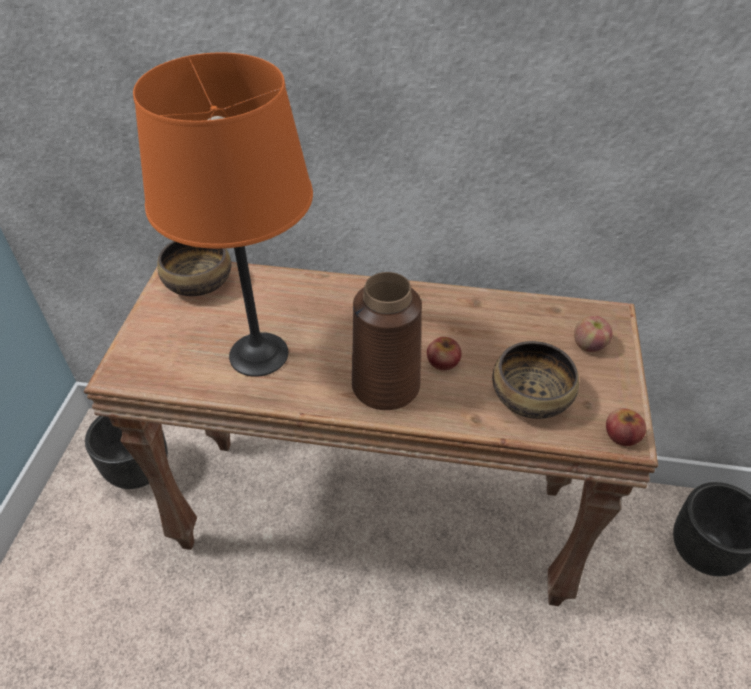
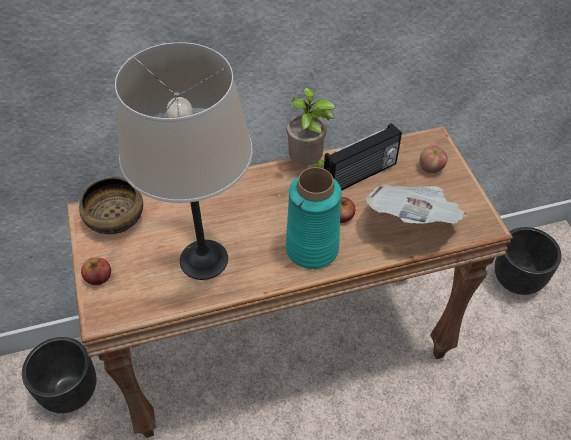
camera: 25 degrees left, 5 degrees up
(259, 354) = (204, 259): orange table lamp -> beige table lamp
(386, 385) = (312, 248): brown vase -> turquoise vase
(437, 294) = (307, 164): none -> potted plant
(494, 326) = (361, 175): none -> radio
(531, 396) = (413, 219): bowl -> newspaper
(622, 435) = (482, 225): apple -> apple (98, 277)

